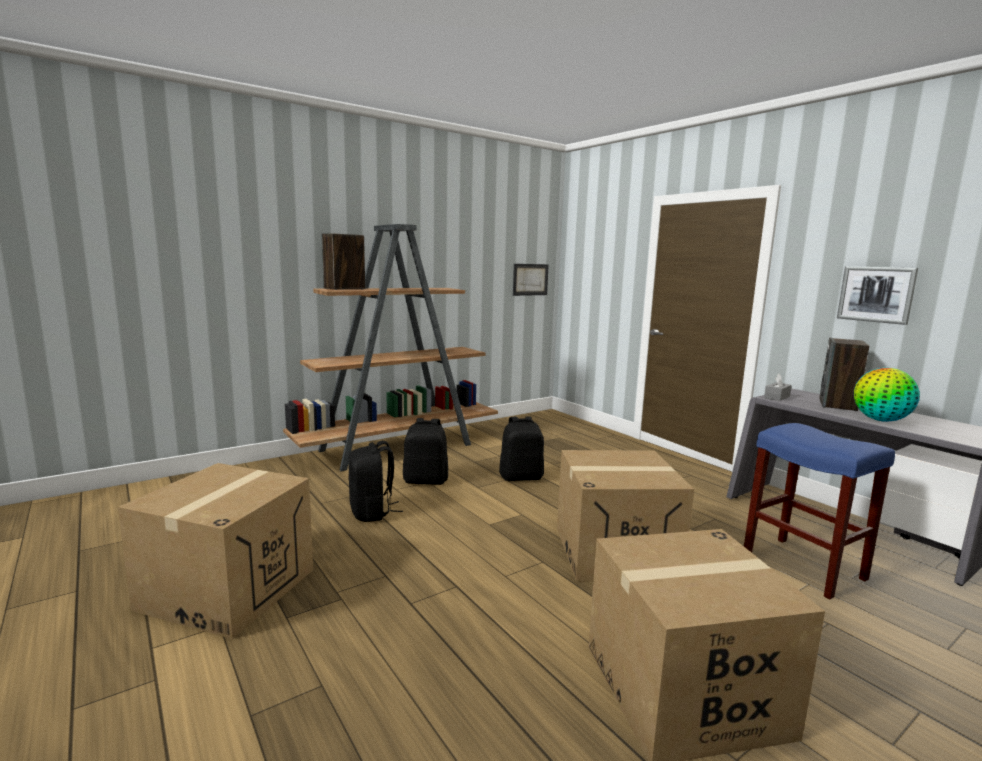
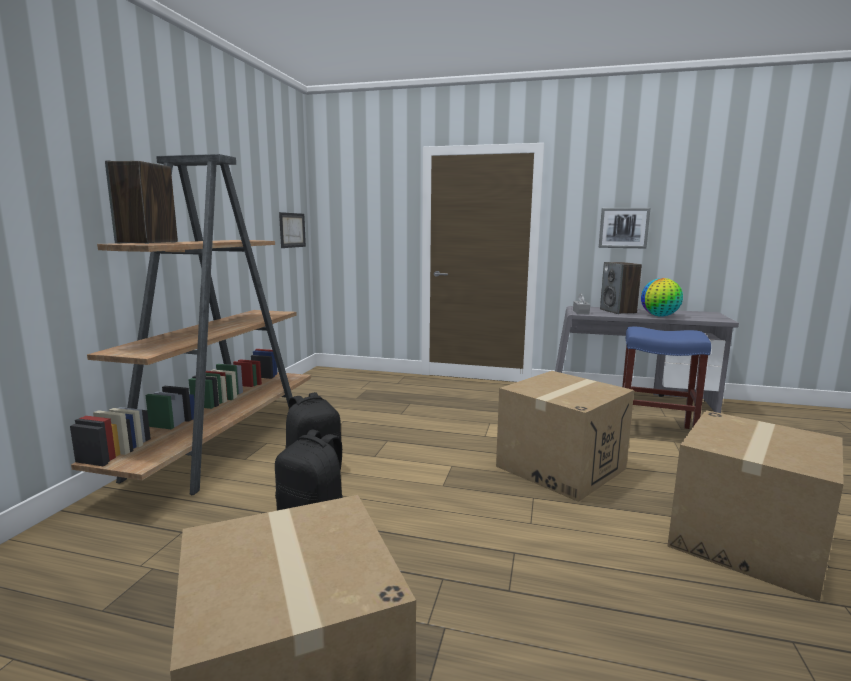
camera: 40 degrees left, 0 degrees up
(521, 477) = (395, 434): black backpack -> none

